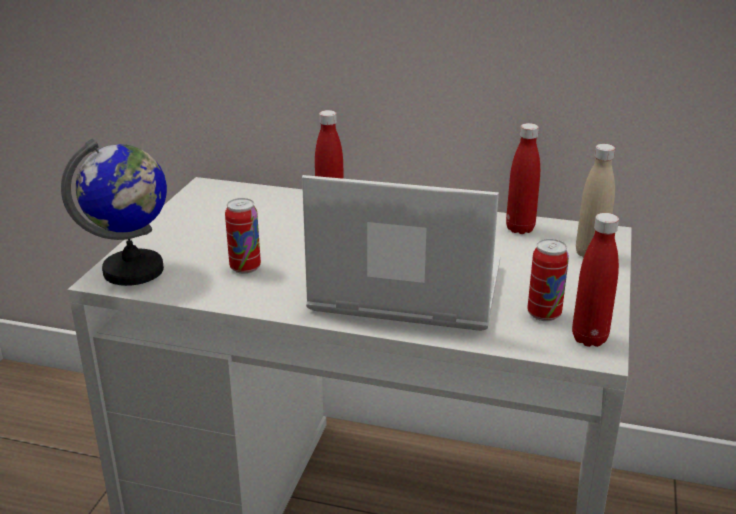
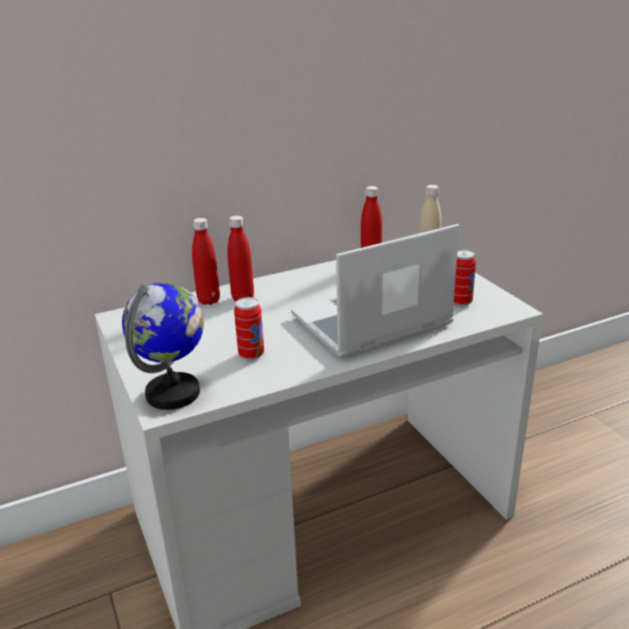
camera: 40 degrees left, 0 degrees up
(589, 338) = (500, 304): red bottle -> red bottle (209, 300)

